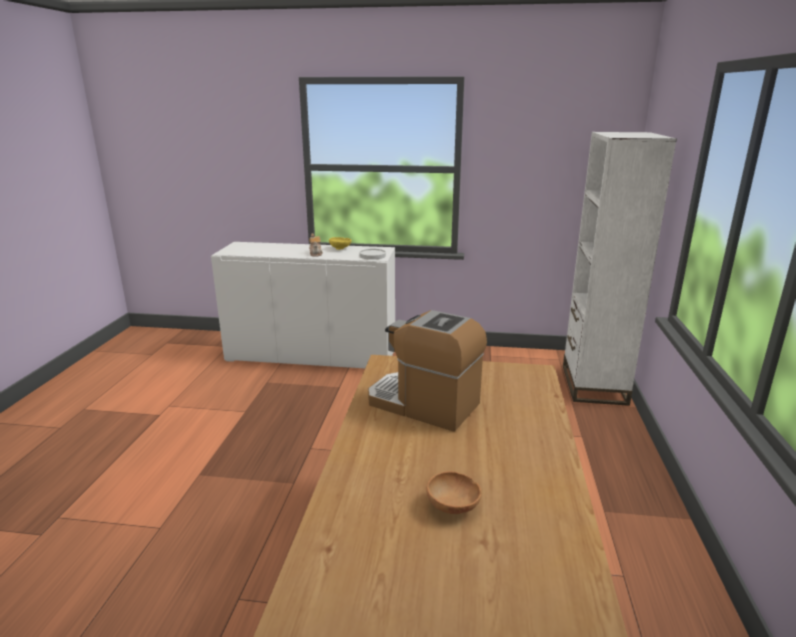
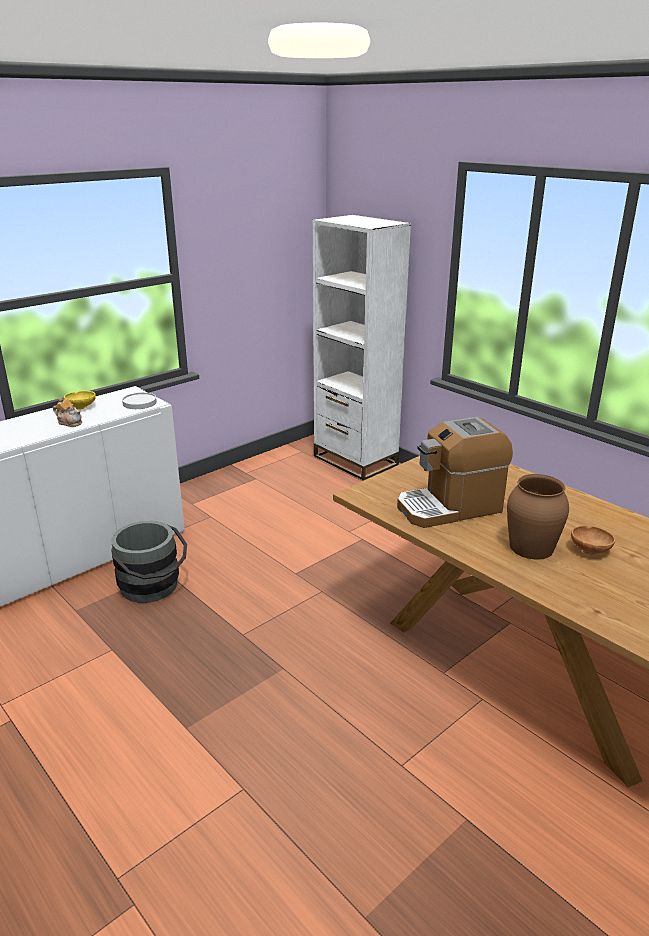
camera: 50 degrees left, 5 degrees up
(317, 392) = (153, 588): none -> grey bucket
(408, 469) = (531, 547): none -> brown vase

